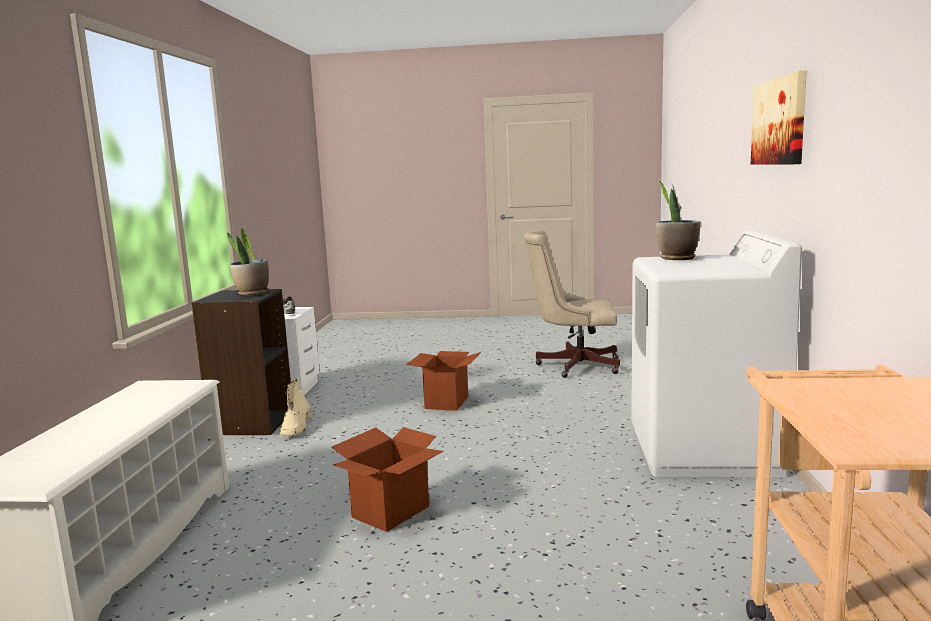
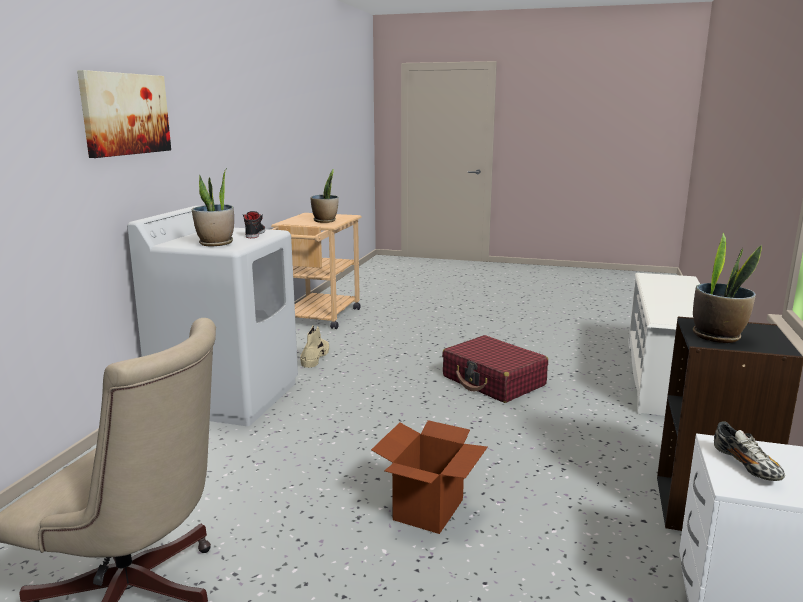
camera: 170 degrees left, 5 degrees up
(296, 427) = (633, 488): beige boot -> beige boot (315, 357)
(390, 512) = (493, 381): cardboard box -> red suitcase
(675, 267) = (255, 234): none -> black shoe
(842, 402) = (325, 221): none -> potted plant

